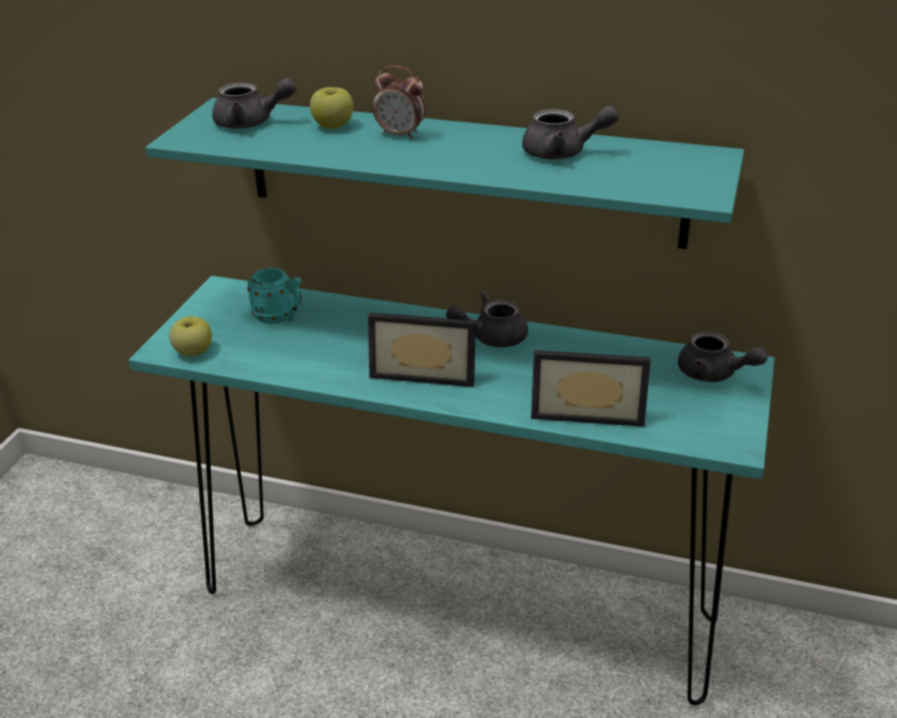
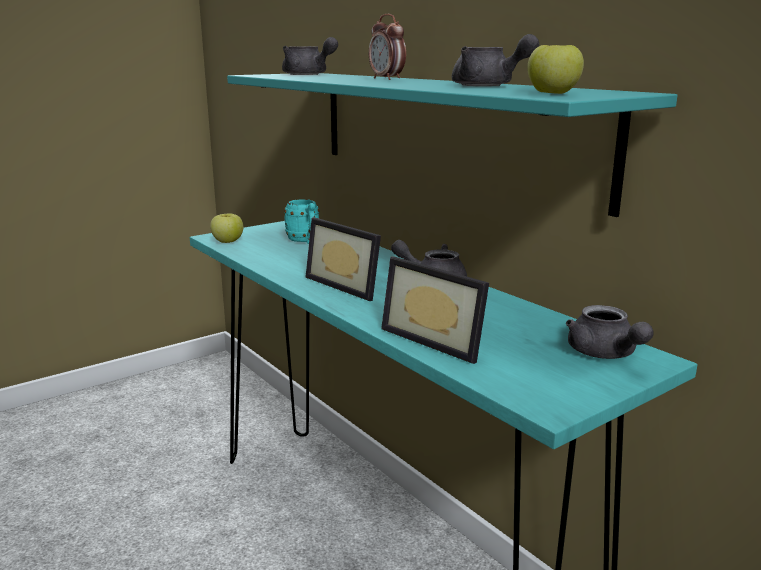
camera: 35 degrees right, 15 degrees down
(333, 126) = (353, 77): apple -> apple (553, 93)

